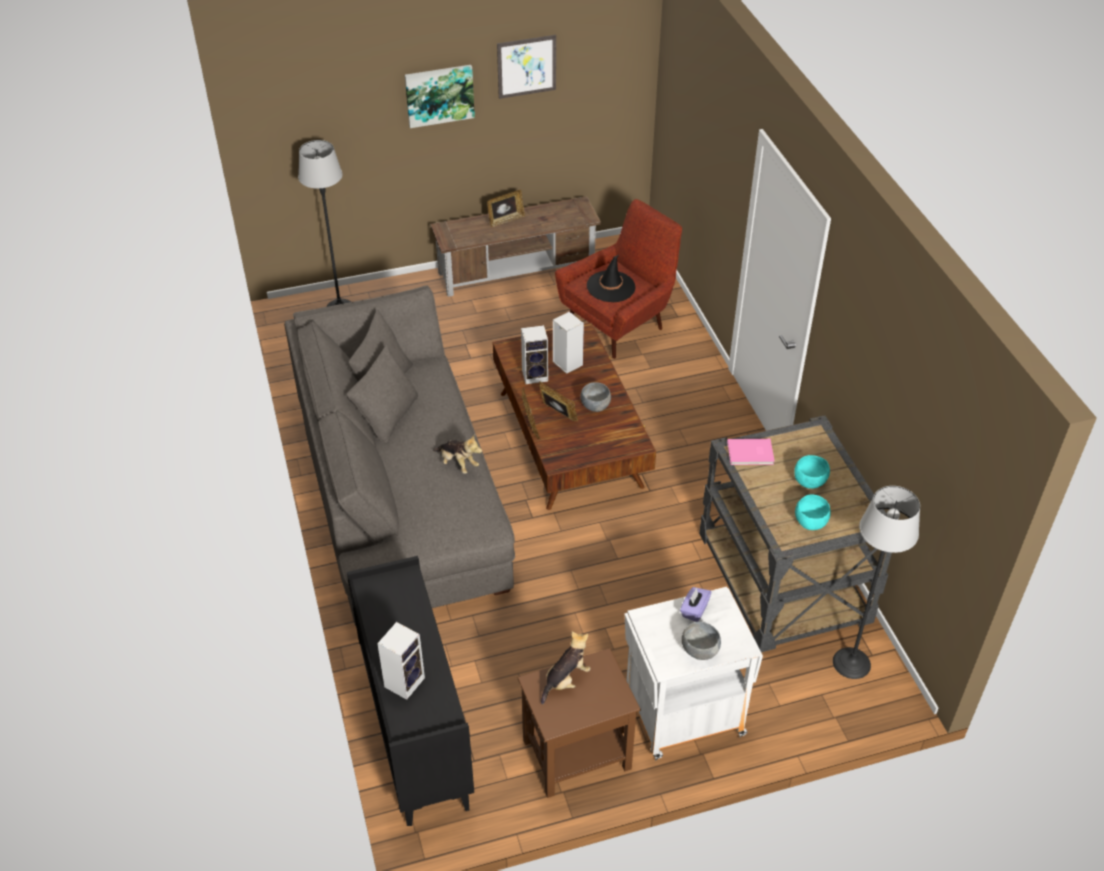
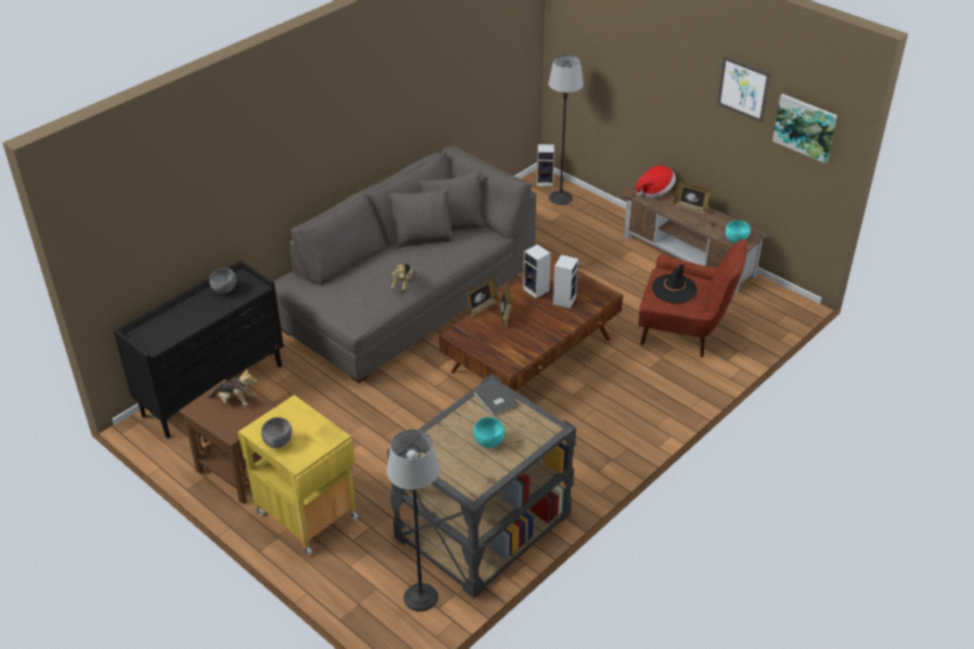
camera: 60 degrees right, 5 degrees down
(404, 681) = (172, 320): speaker -> speaker (545, 181)
(439, 95) = (675, 75): picture -> picture (805, 127)
(457, 228) = (655, 191): none -> hat
(595, 406) = (530, 331): grey bowl -> grey bowl (224, 290)
(682, 716) = (305, 514): white cart -> yellow cart
(694, 610) = (316, 427): purple tissue box -> none
(751, 454) = (494, 400): pink book -> grey book
(810, 523) = (442, 456): turquoise bowl -> turquoise bowl (735, 240)

